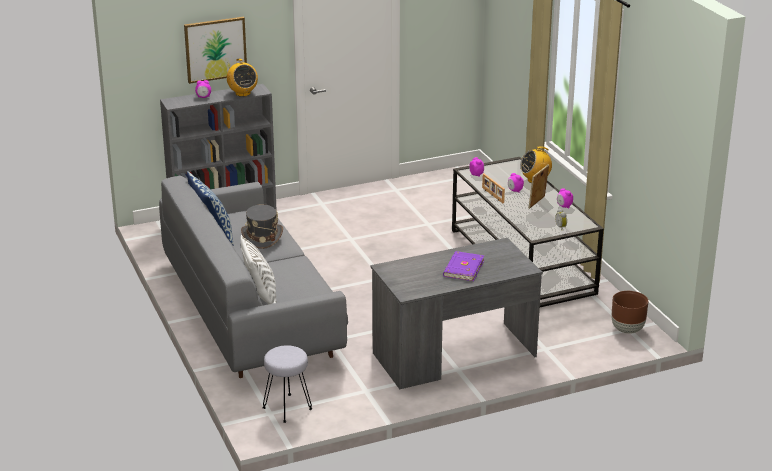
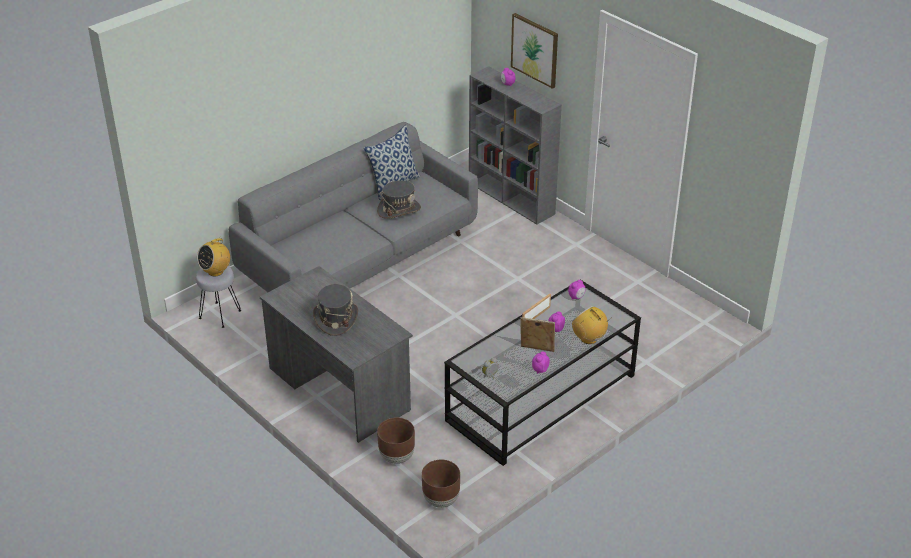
camera: 70 degrees right, 10 degrees up
(242, 93) = (530, 100): radio -> radio (215, 271)
(261, 296) = (300, 236): white pillow -> none
(462, 268) = (335, 319): purple book -> grey hat
(564, 341) = (397, 457): none -> brown planter

